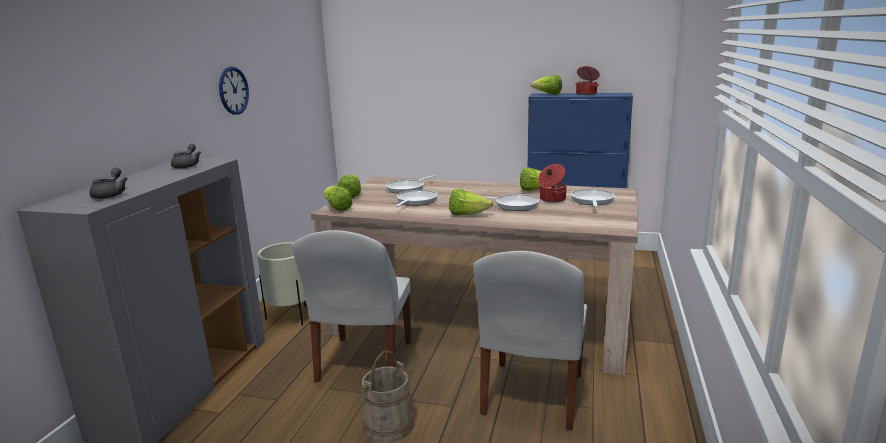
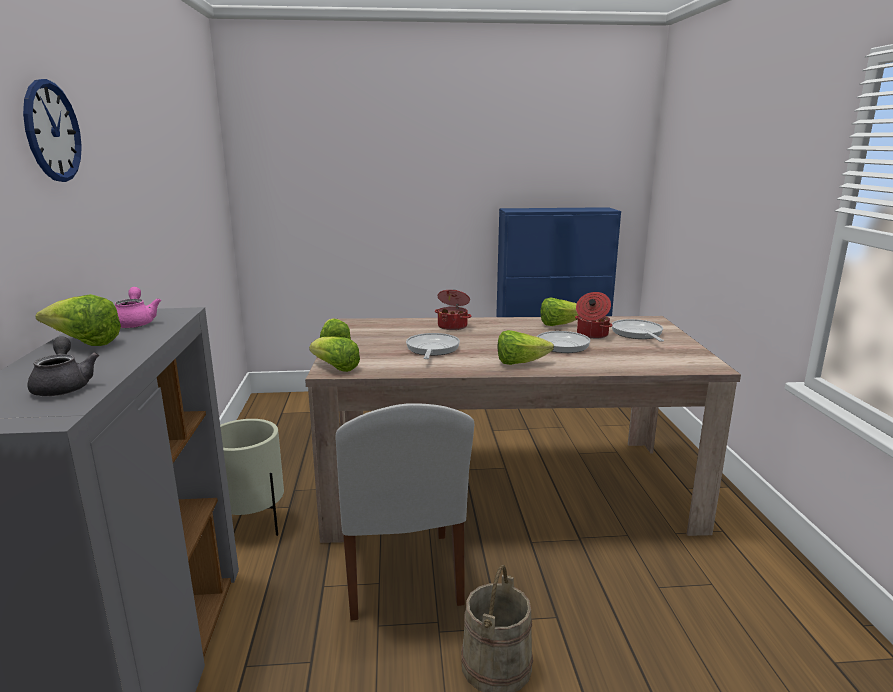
camera: 20 degrees left, 0 degrees up
(187, 165) = (135, 322): grey teapot -> pink teapot
(233, 90) = (147, 203): wall clock -> wall clock (52, 131)
(407, 189) = (400, 332): frying pan -> none
(531, 396) = (637, 583): white chair -> none
(548, 94) = (522, 209): lettuce -> lettuce (84, 343)
(586, 94) = (565, 208): cooking pot -> cooking pot (453, 326)

